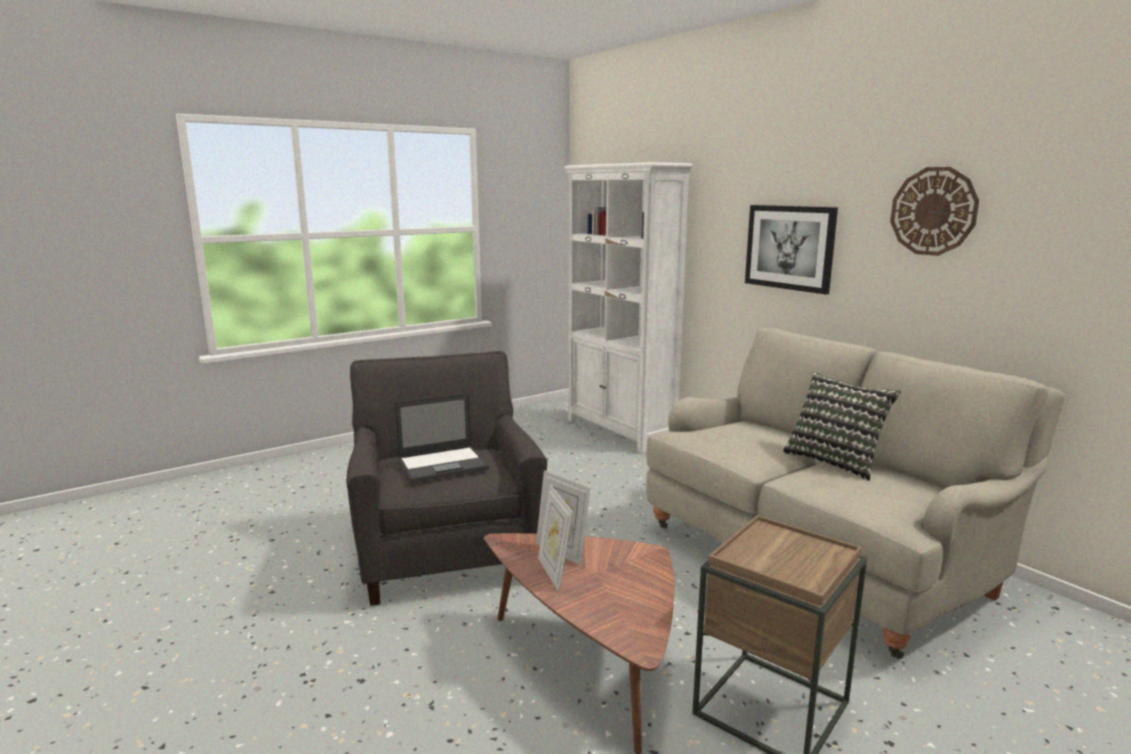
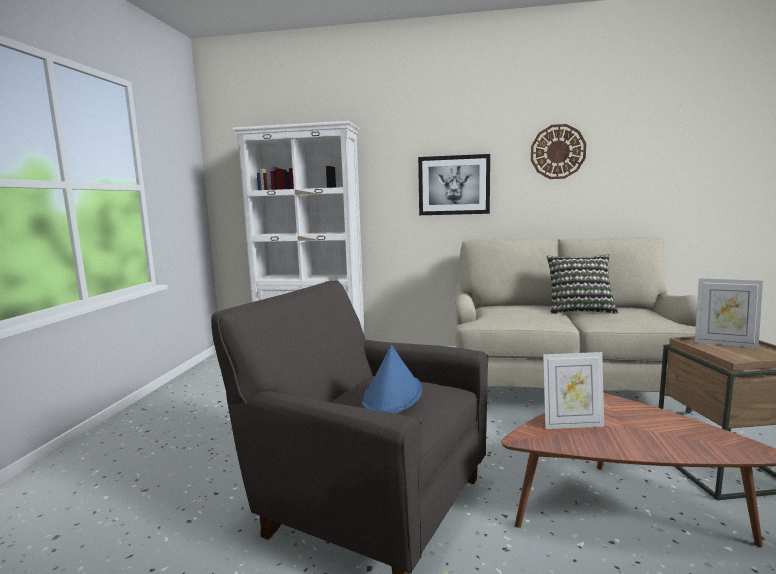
camera: 45 degrees left, 5 degrees down
(443, 464) = (392, 396): laptop -> blue hat
(554, 573) = (609, 440): picture frame -> picture frame (724, 343)

